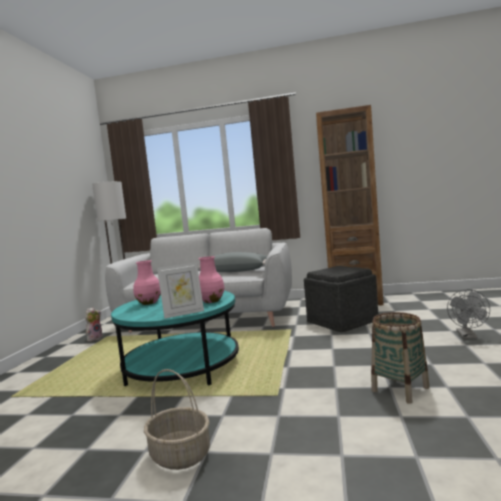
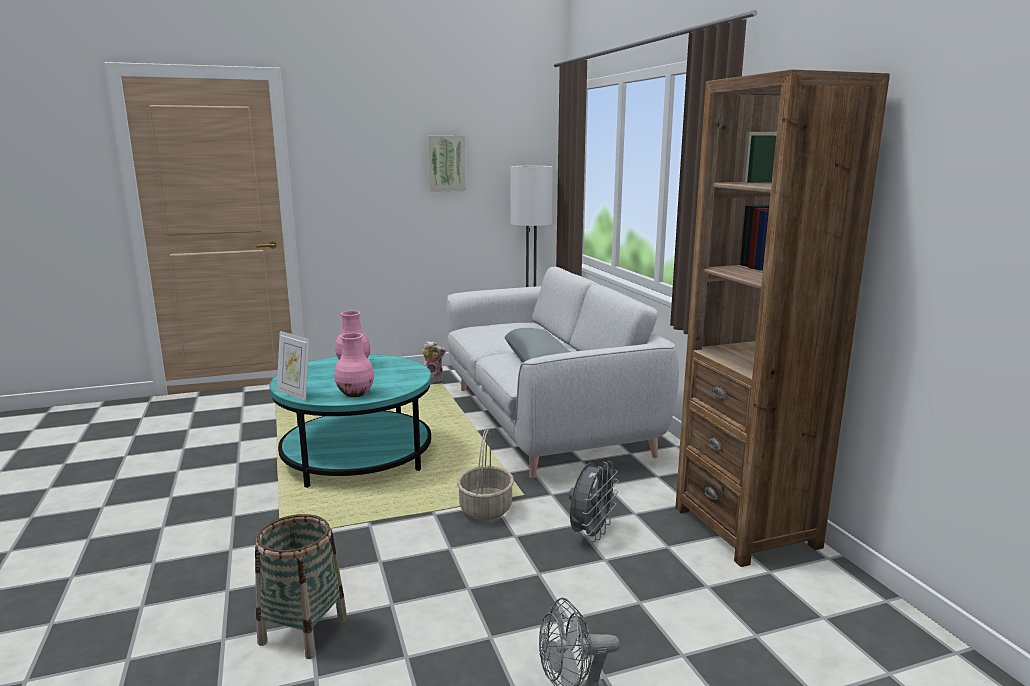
camera: 60 degrees right, 10 degrees up
(57, 179) = (446, 163): none -> picture
(179, 455) = (159, 515): basket -> basket (485, 508)
(341, 322) = (590, 534): grey ottoman -> grey fan

